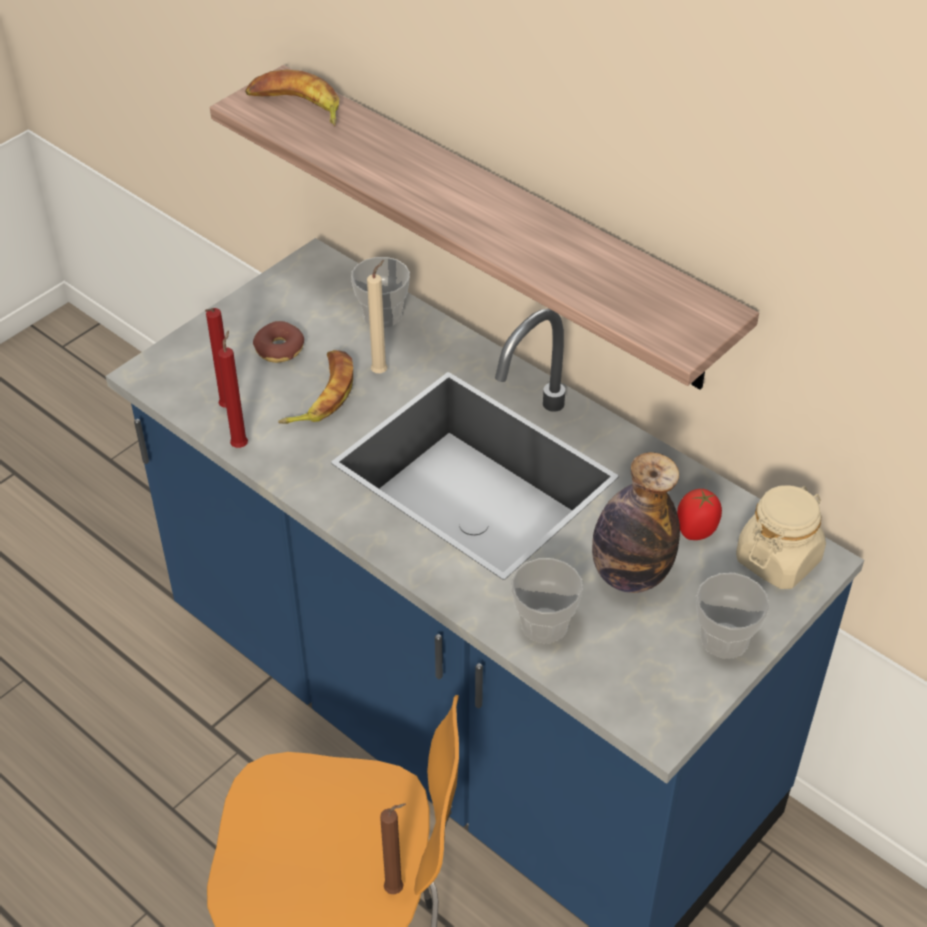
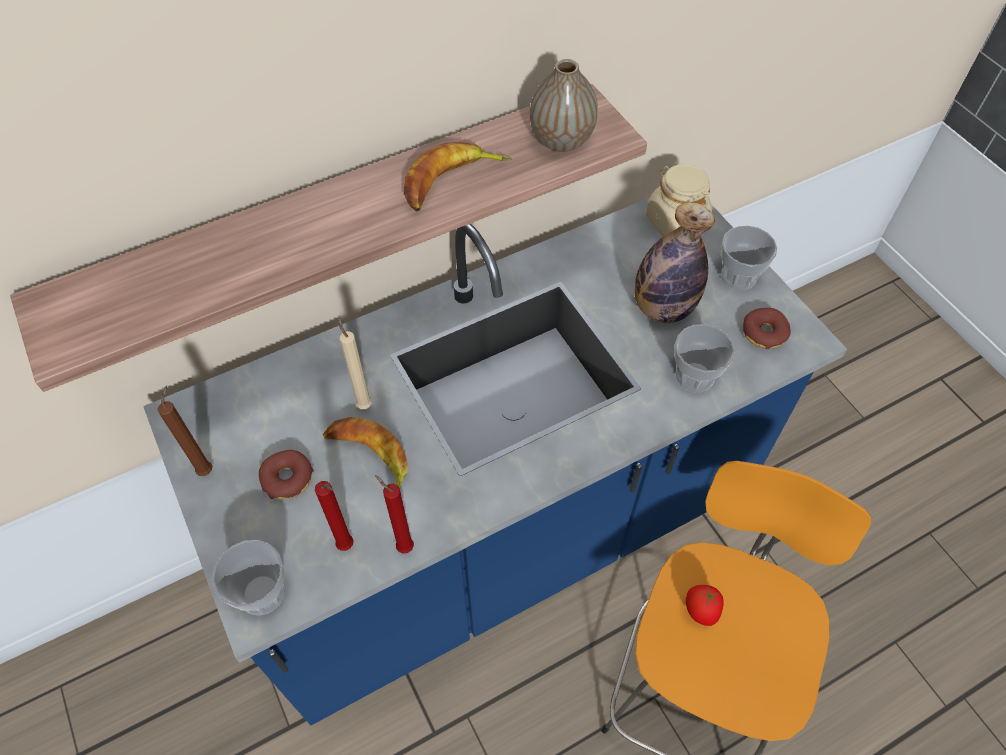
camera: 70 degrees left, 10 degrees up
(296, 107) = (101, 301): banana -> banana (451, 183)
(382, 315) = (289, 382): cup -> cup (262, 593)
(397, 889) = (787, 587): brown candle -> brown candle (207, 469)
(646, 680) = (764, 333): none -> donut
(648, 309) = (561, 140): none -> vase
(696, 531) = (633, 256): tomato -> tomato (700, 611)

